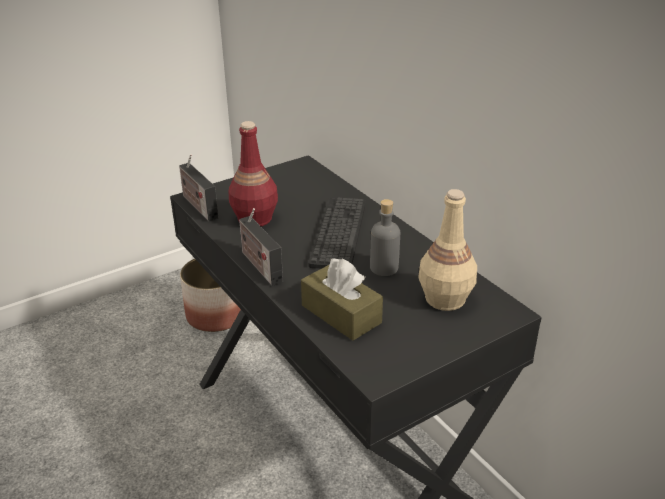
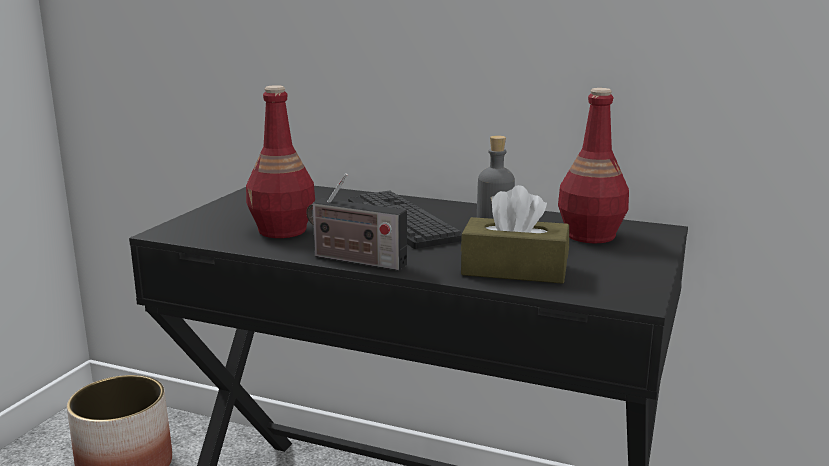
camera: 35 degrees left, 15 degrees down
(198, 206) = (187, 236): radio -> none
(444, 299) = (590, 236): beige bottle -> red bottle

